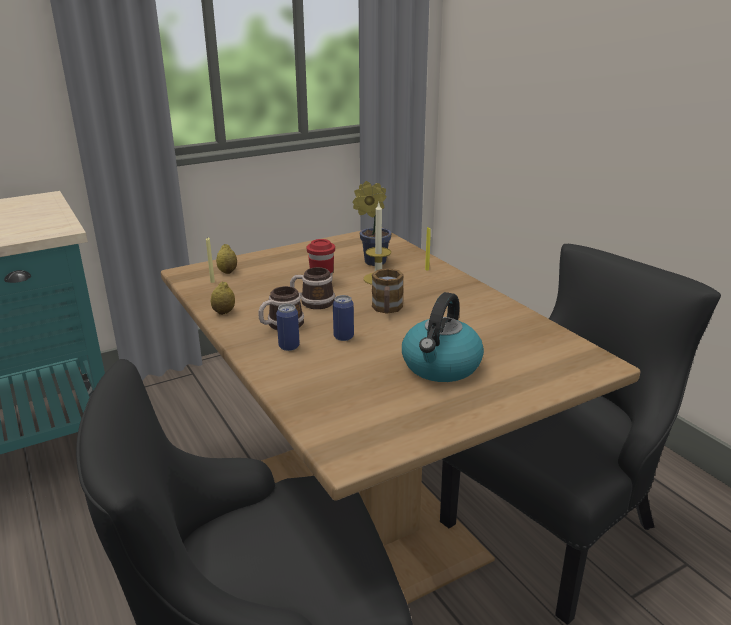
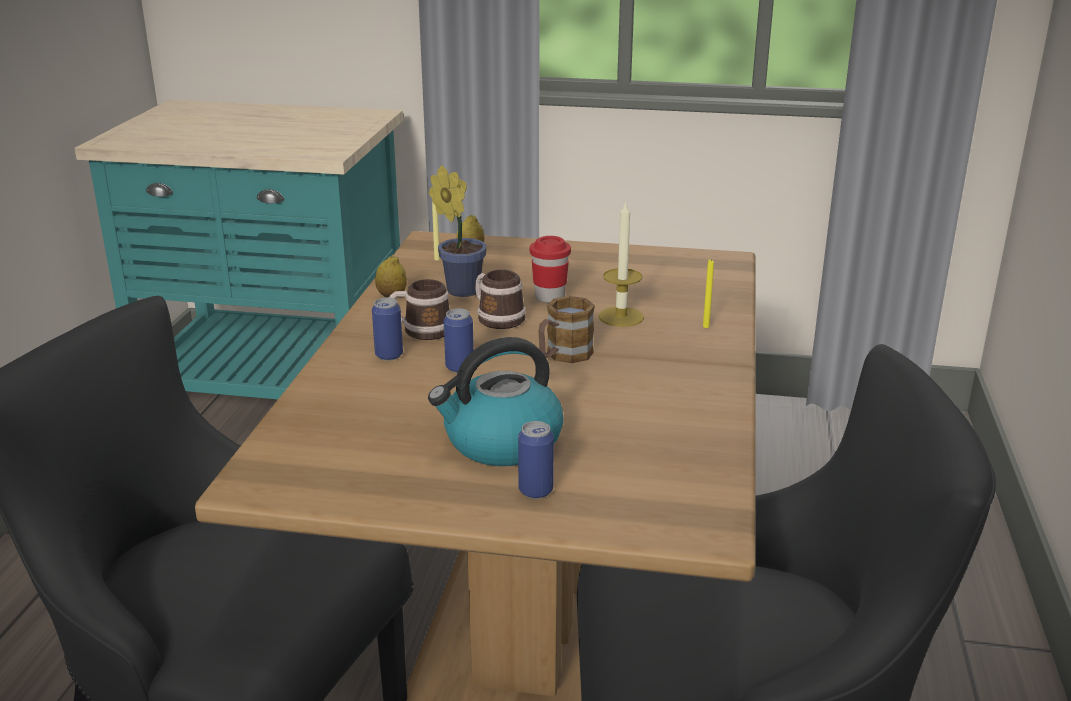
camera: 40 degrees right, 0 degrees up
(372, 262) = (652, 294): potted plant -> potted plant (460, 289)
(502, 382) = (535, 491): none -> can

